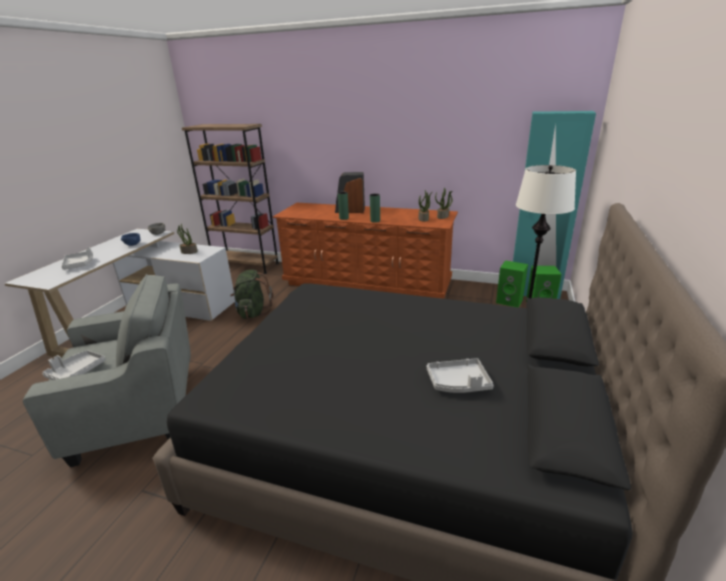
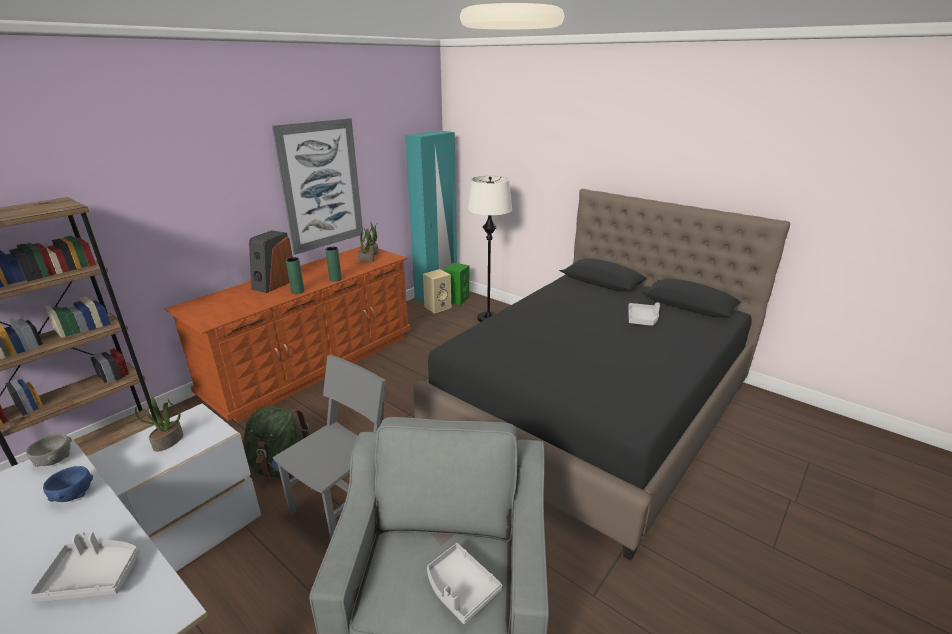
camera: 70 degrees left, 0 degrees up
(225, 344) = (343, 504): none -> grey chair
(423, 147) = (321, 185): none -> picture
(510, 301) = (438, 307): green speaker -> beige speaker

